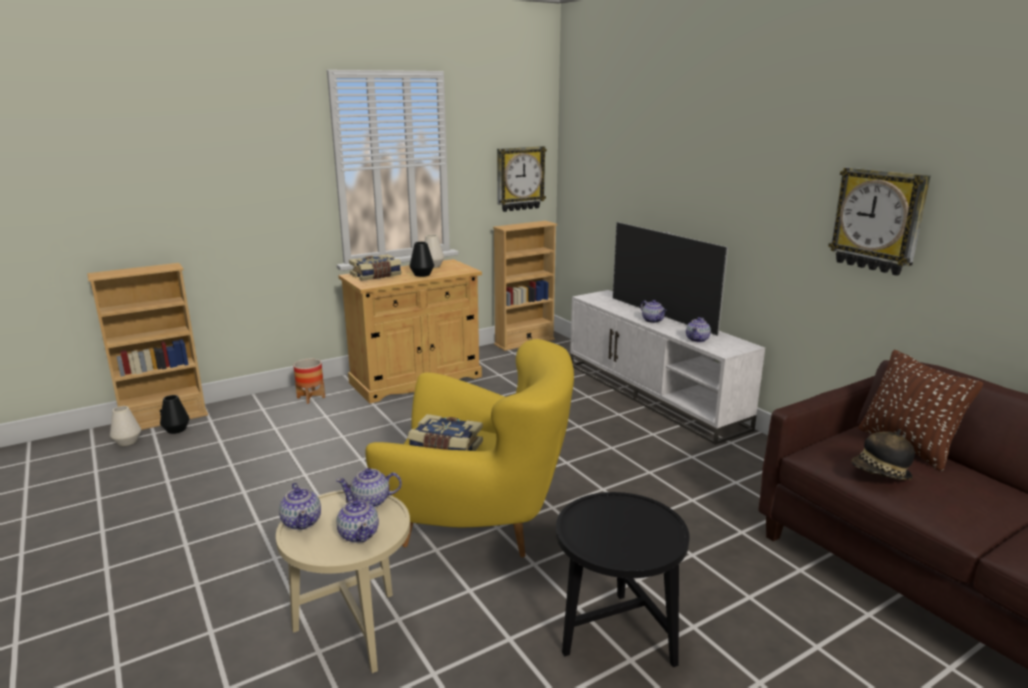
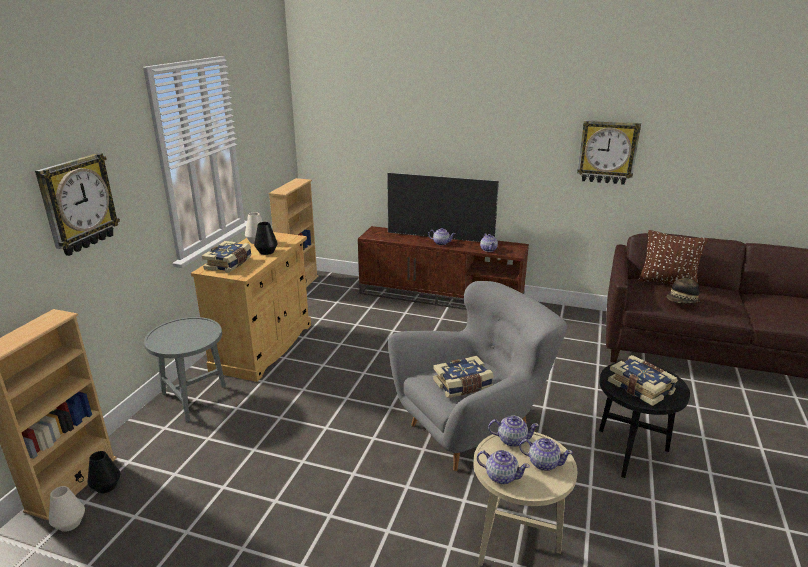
camera: 40 degrees left, 5 degrees up
(311, 397) = (195, 398): planter -> grey side table
(371, 501) = (511, 439): teapot -> teapot turned 120 degrees counterclockwise
(478, 522) = (472, 430): yellow armchair -> grey armchair
(520, 178) = (276, 145): wall clock -> wall clock (78, 204)
(609, 528) = (641, 387): none -> book
(654, 395) = (441, 297): white tv stand -> brown tv stand

